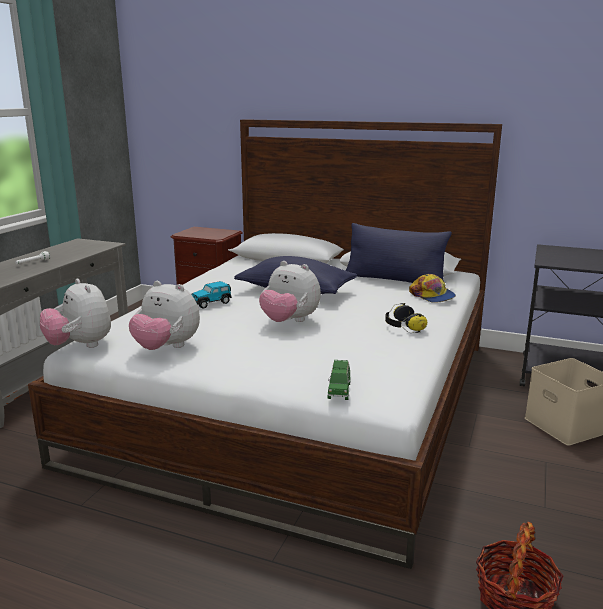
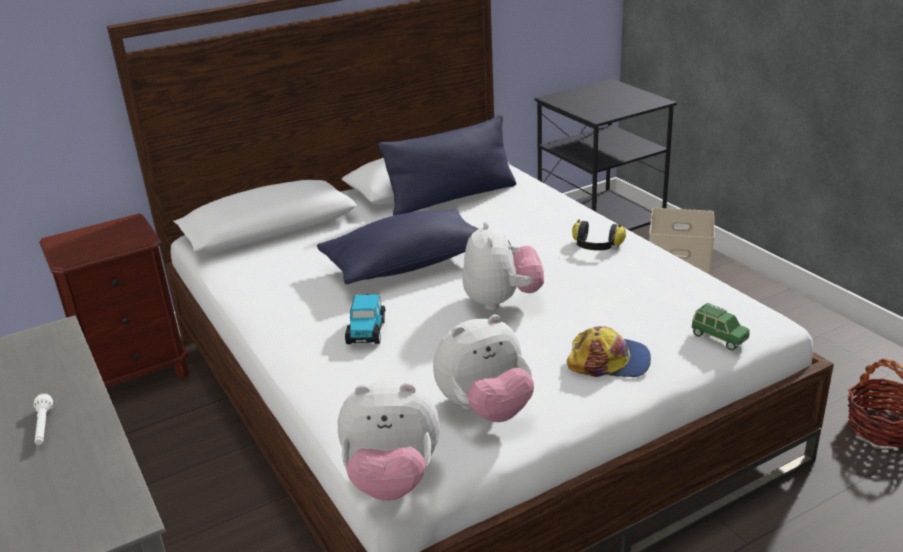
camera: 50 degrees left, 10 degrees up
(289, 321) = (502, 301): plush toy -> plush toy turned 75 degrees counterclockwise
(432, 296) = (532, 199): cap -> cap (609, 361)

